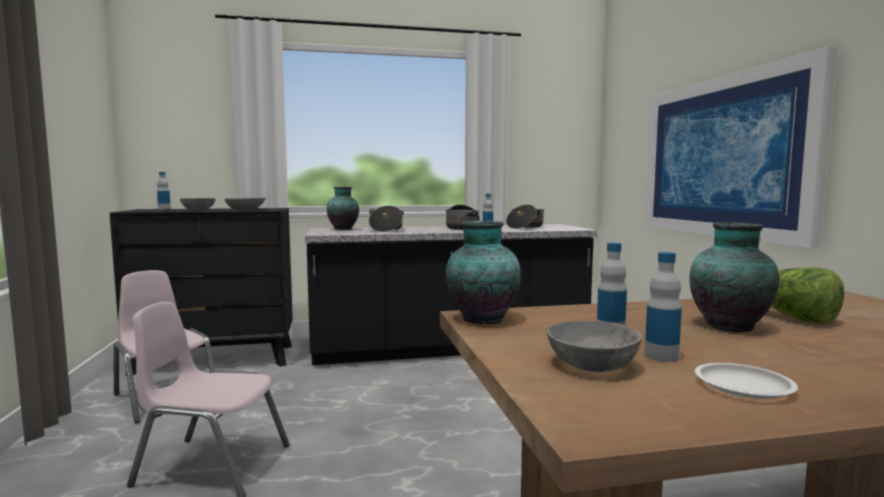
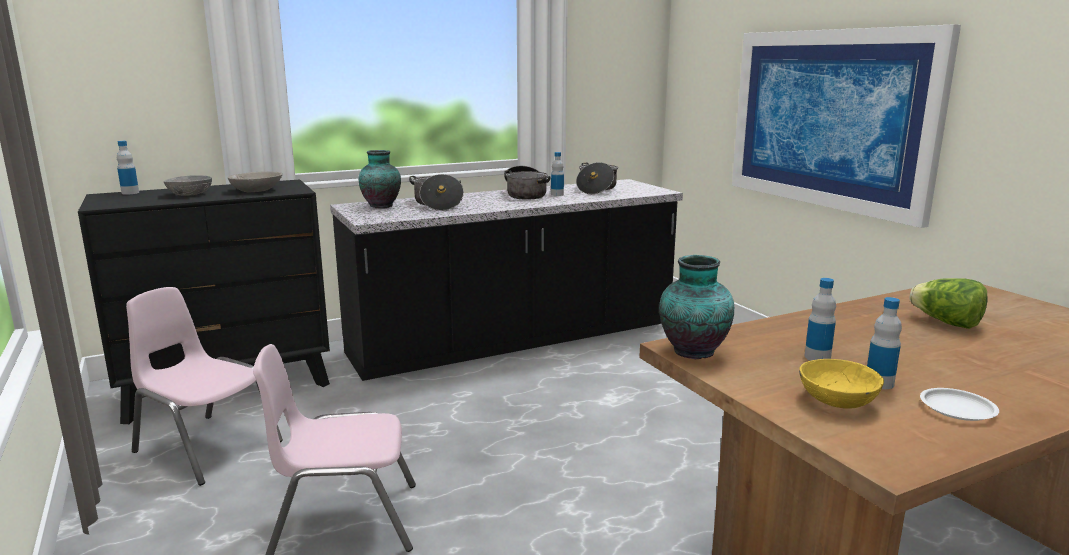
camera: 15 degrees left, 10 degrees up
(592, 364) = (837, 400): grey bowl -> yellow bowl
(730, 326) = (903, 338): vase -> none

